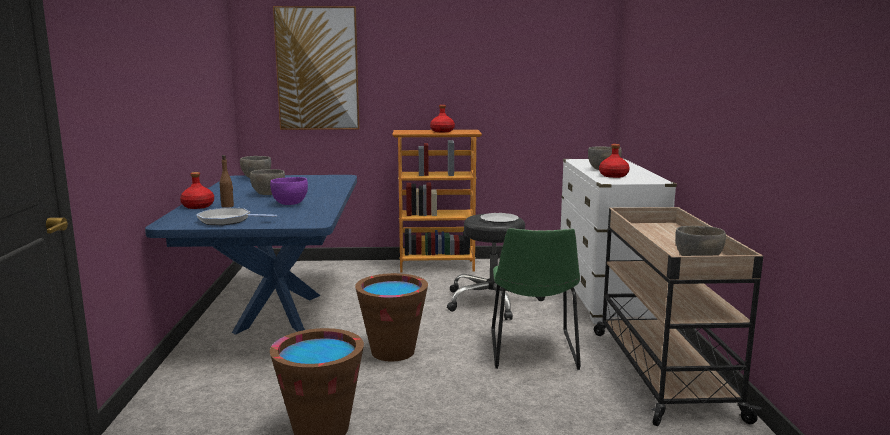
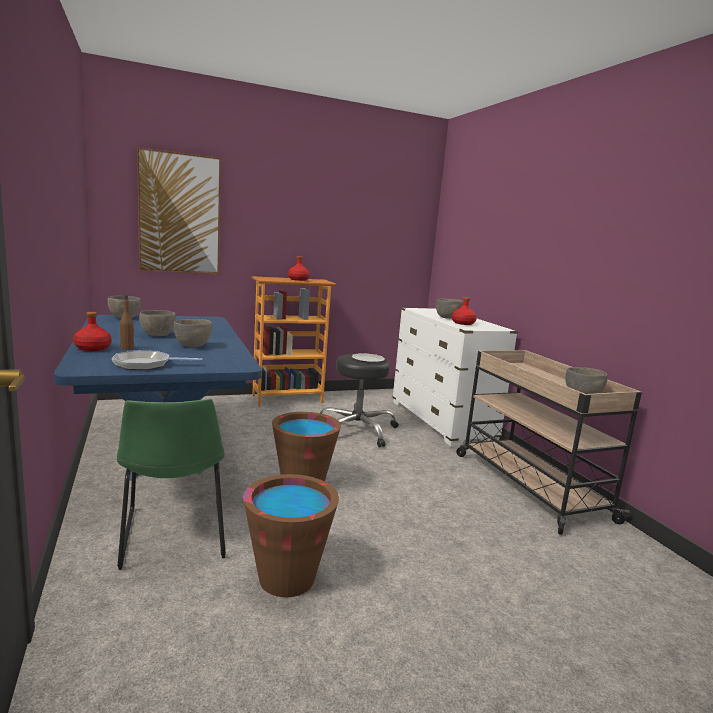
camera: 20 degrees left, 0 degrees up
(290, 204) = (193, 346): purple bowl -> grey bowl
(533, 352) = (421, 475): green chair -> green chair (174, 536)

